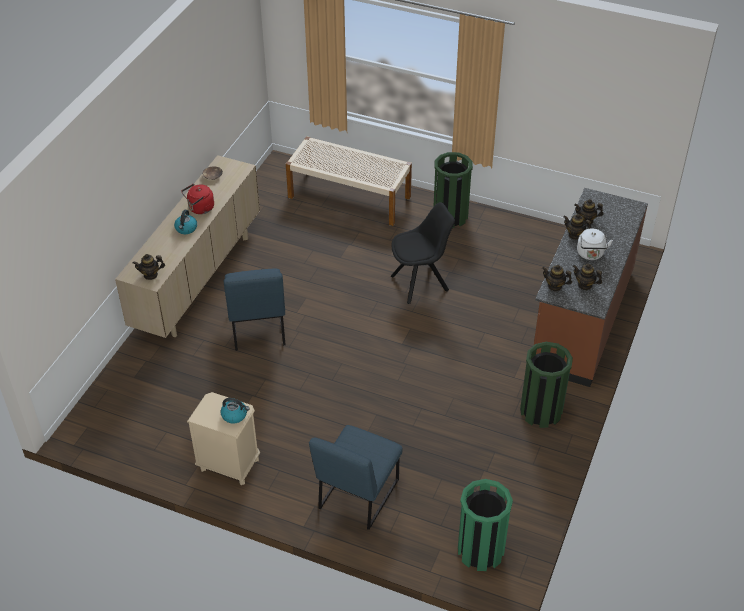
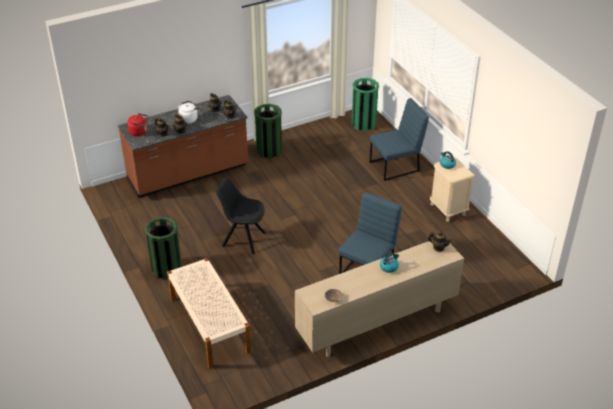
camera: 140 degrees left, 5 degrees down
(200, 209) = (366, 277): red kettle -> red kettle (139, 132)

